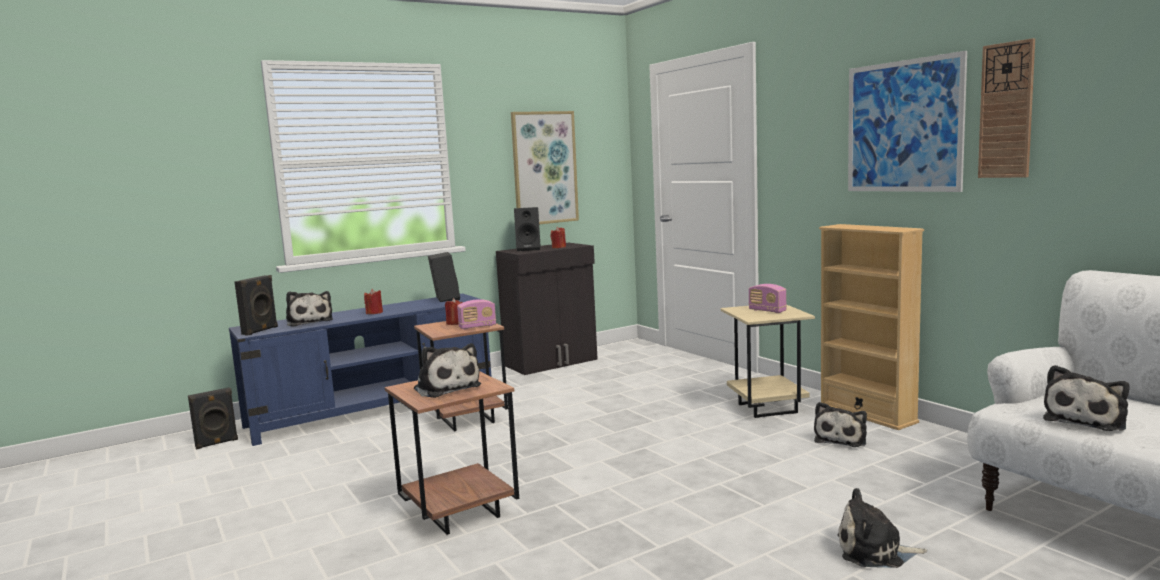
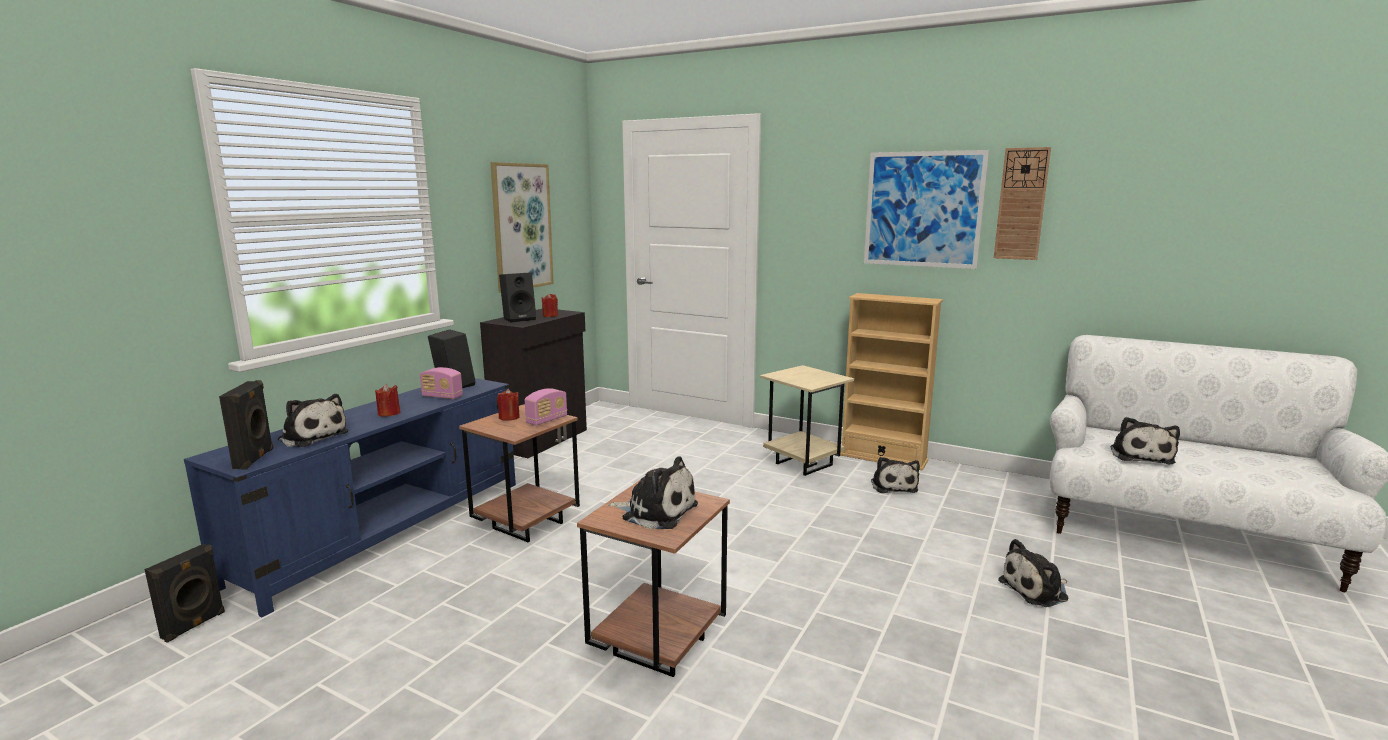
camera: 30 degrees left, 5 degrees up
(767, 311) = (807, 375): radio -> radio (442, 397)

